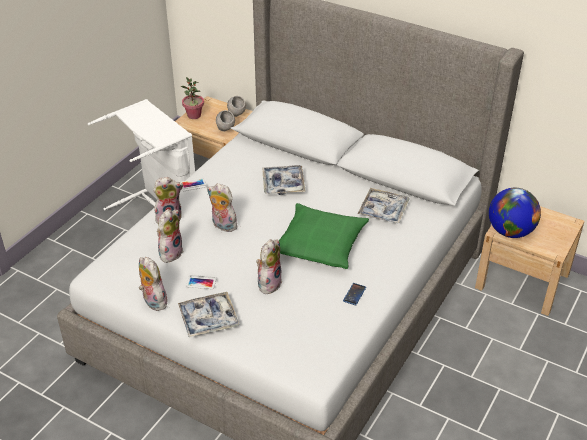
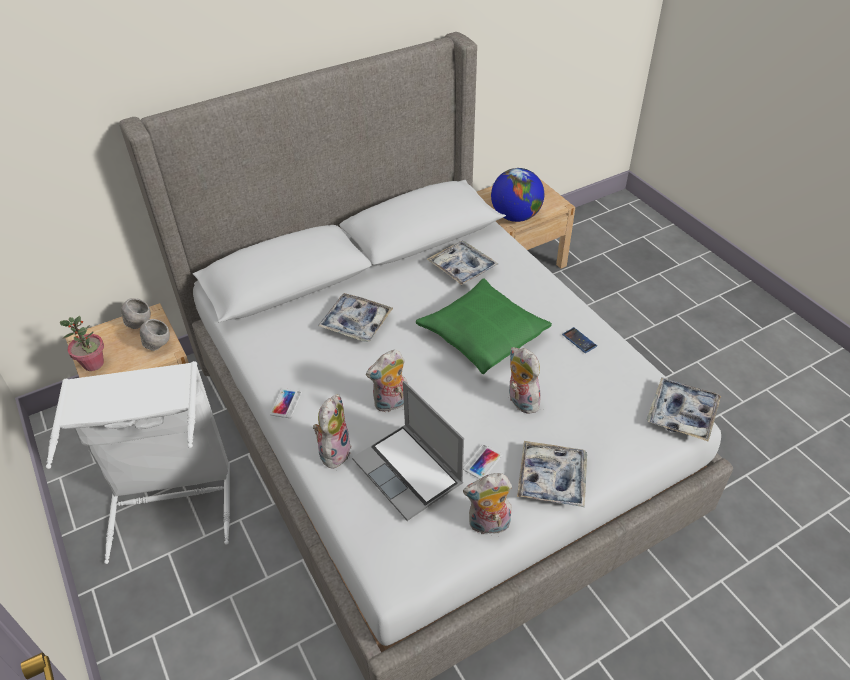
camera: 60 degrees left, 5 degrees up
(170, 252) = (409, 472): plush toy -> laptop
(319, 372) = (682, 414): none -> tray

